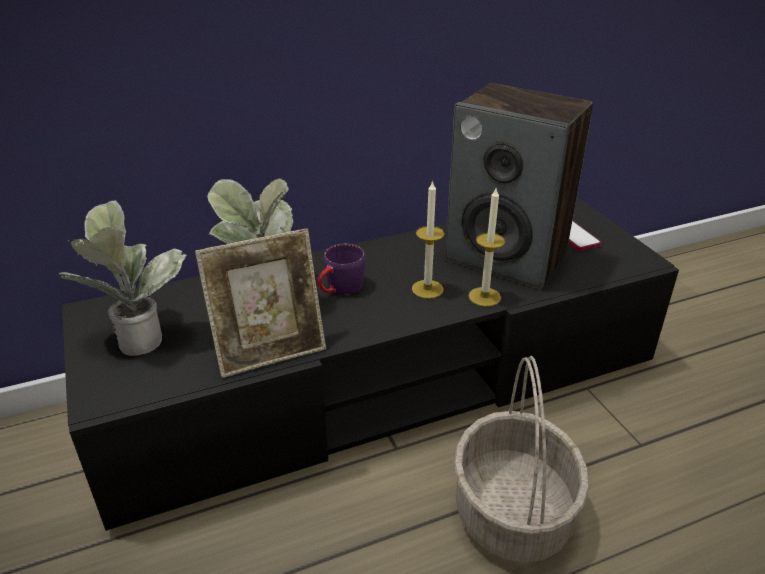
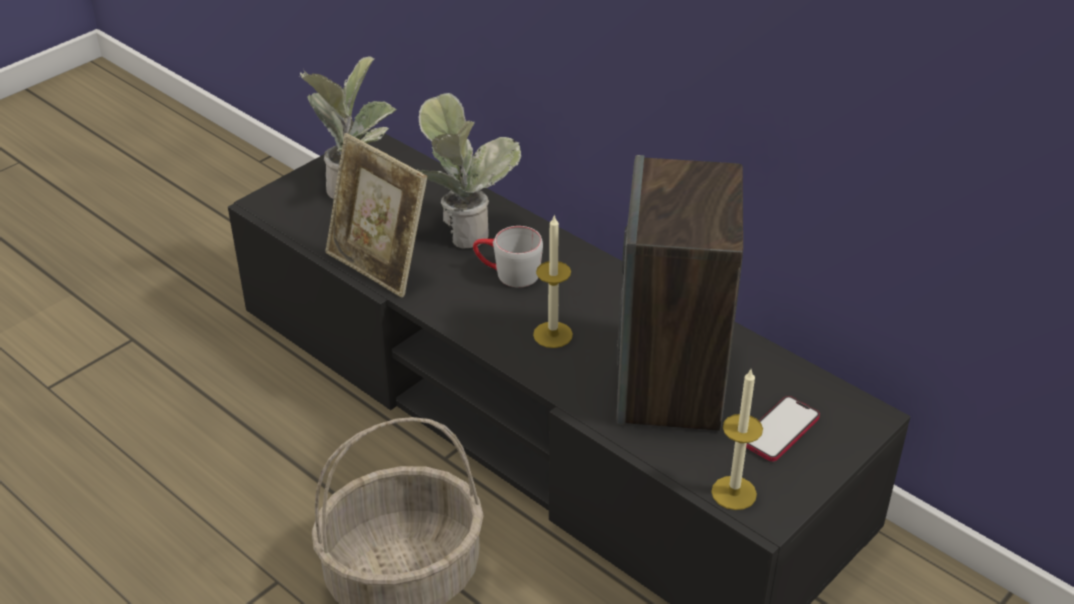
camera: 65 degrees right, 5 degrees up
(339, 289) = (507, 273): purple mug -> grey mug
(484, 297) = (568, 382): candle -> candle (734, 493)

